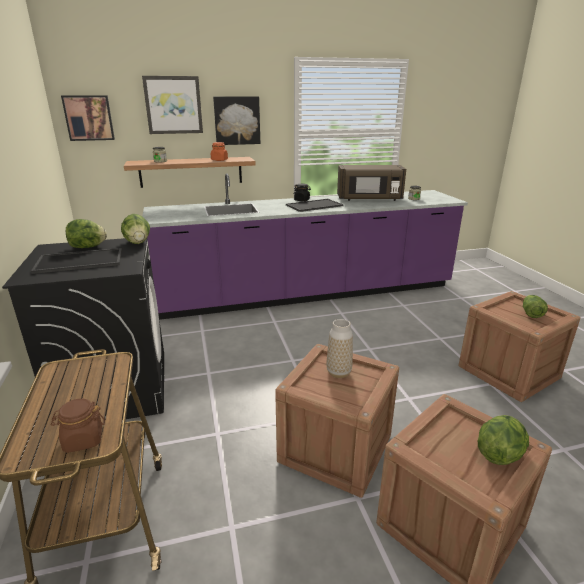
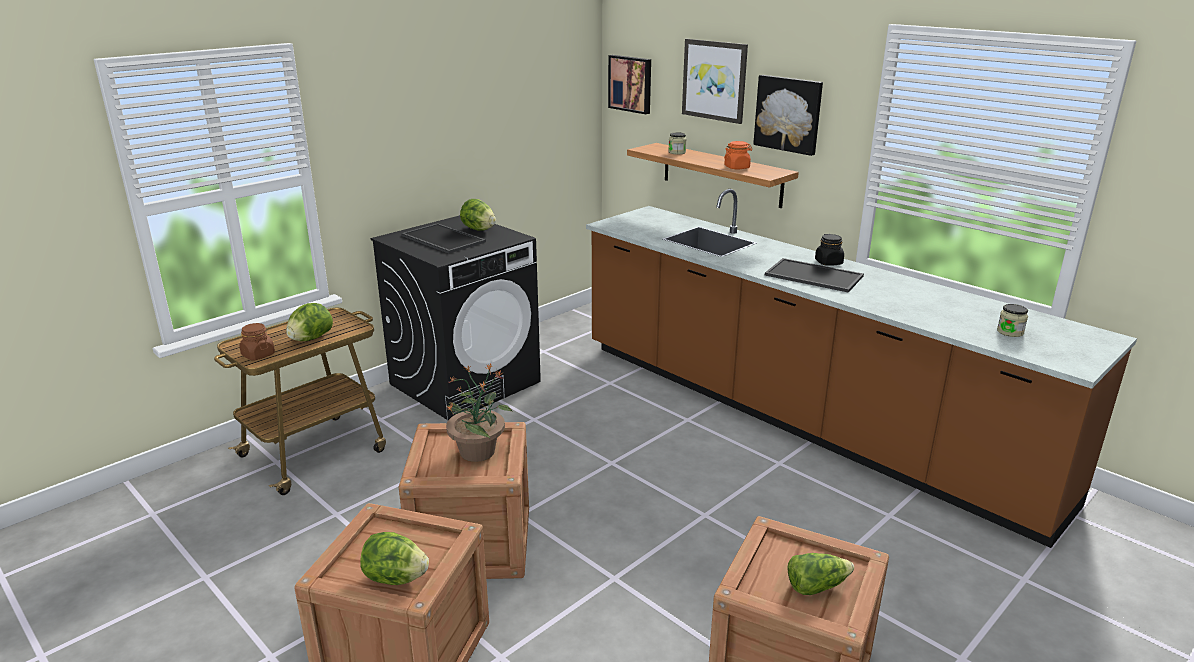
camera: 60 degrees right, 0 degrees up
(138, 242) = (512, 240): lettuce -> lettuce (311, 339)
(307, 294) = (798, 418): purple counter -> brown counter
(338, 373) = (478, 451): vase -> potted plant
(369, 199) = (929, 300): brown microwave -> none

